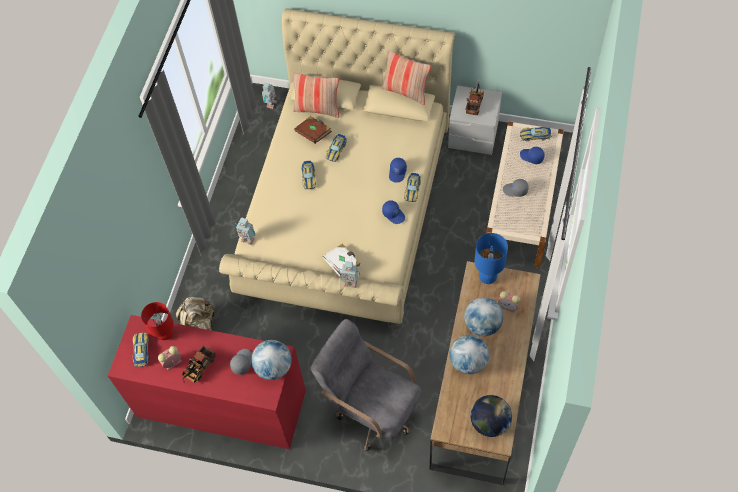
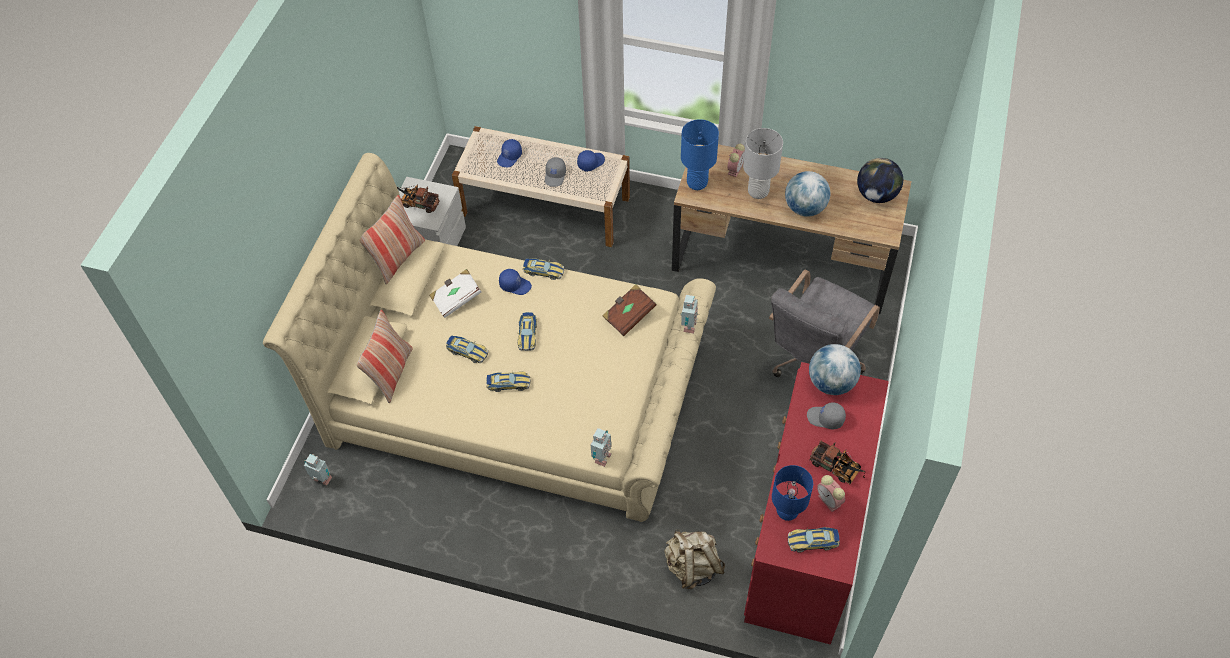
camera: 90 degrees left, 5 degrees down
(165, 335) = (788, 512): red table lamp -> blue table lamp
(314, 133) = (434, 378): brown book -> brown book (628, 315)
(342, 264) = (649, 348): white book -> white book (456, 299)
(394, 214) = (579, 291): blue cap -> blue cap (590, 162)
(482, 325) = (758, 193): globe -> grey table lamp
(535, 135) = (478, 151): toy car -> toy car (527, 334)

